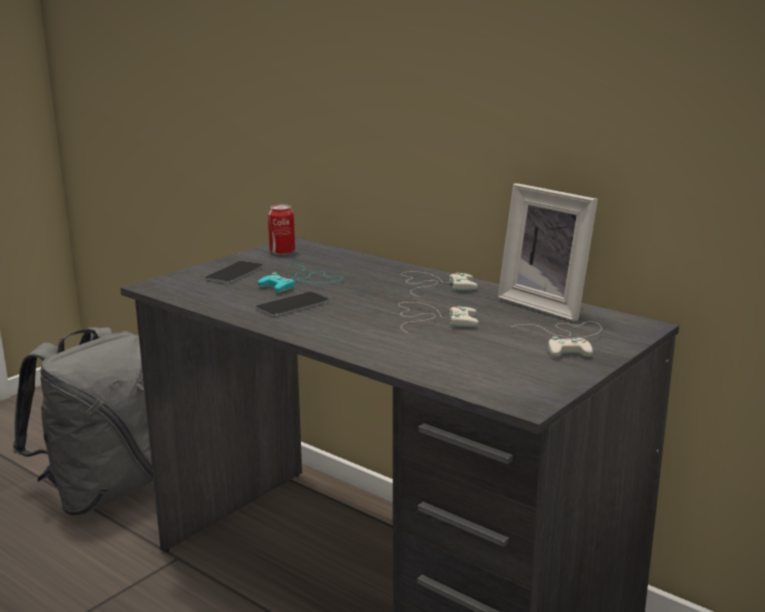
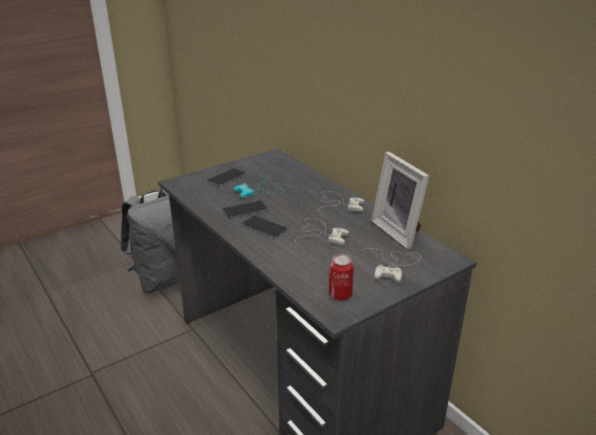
camera: 15 degrees right, 10 degrees up
(282, 252) = (263, 162): can -> can (340, 295)
(339, 321) = (264, 227): none -> phone

